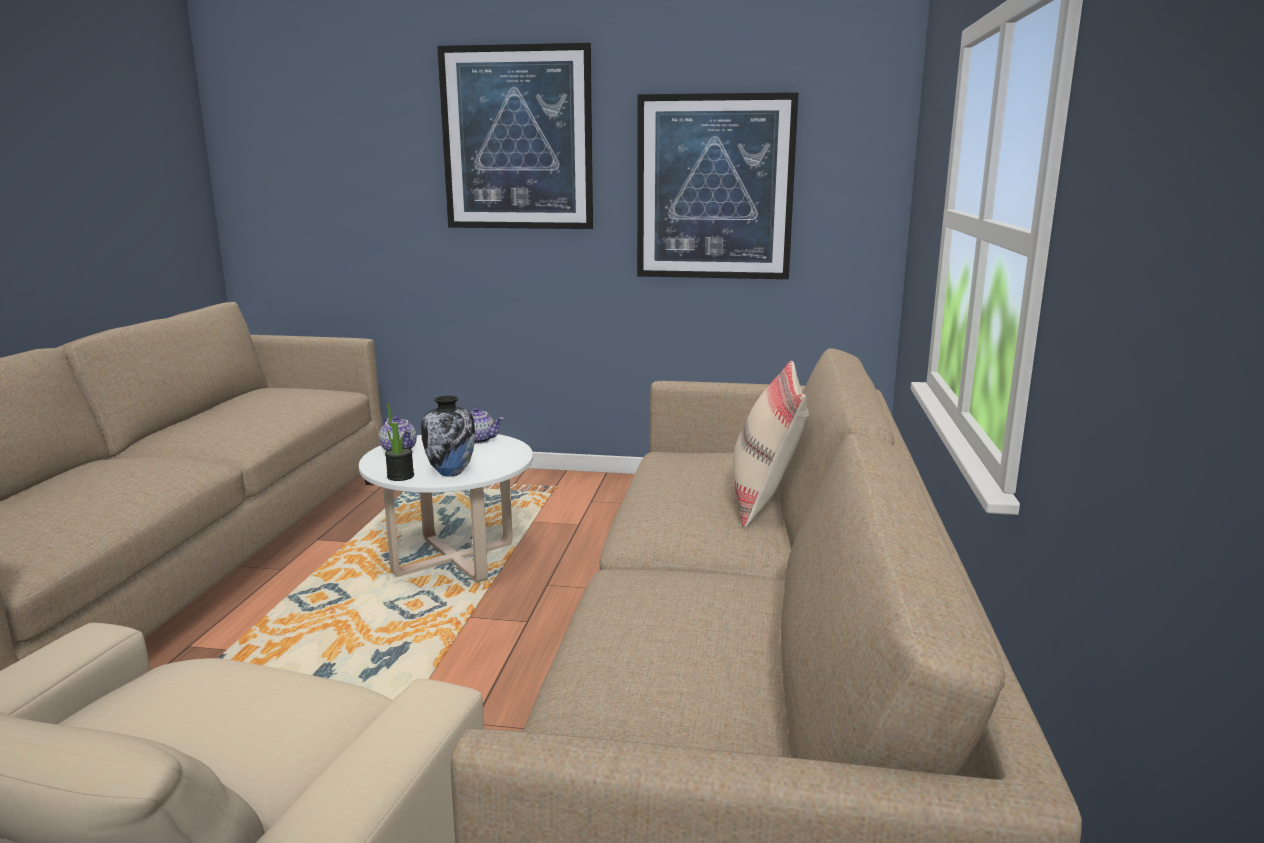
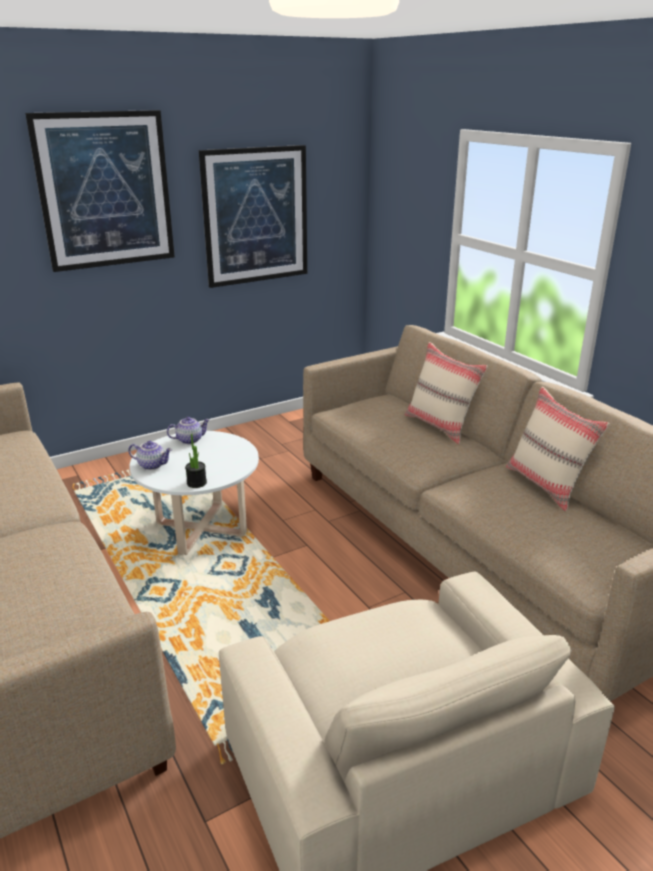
camera: 40 degrees left, 10 degrees up
(451, 472) = (223, 468): vase -> none
(775, 624) = (547, 485): none -> beige pillow

